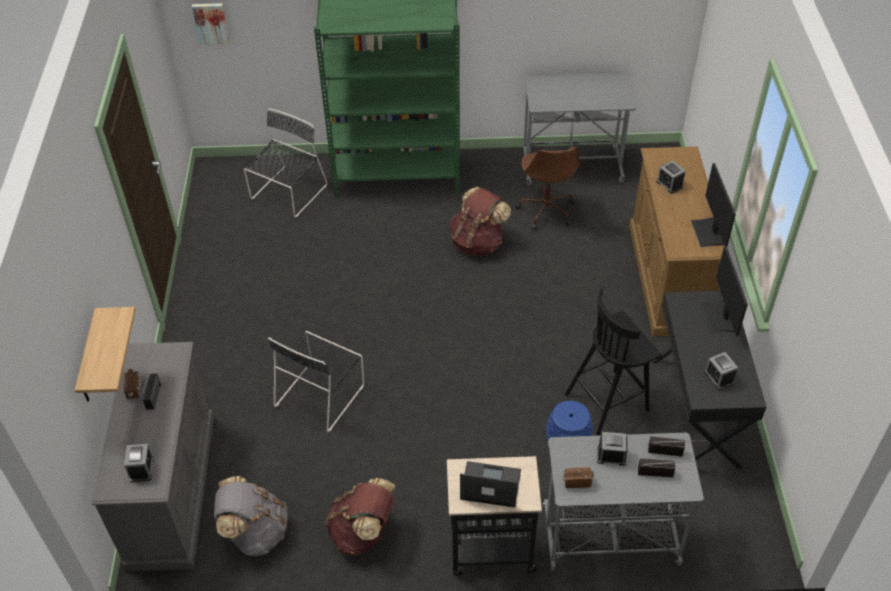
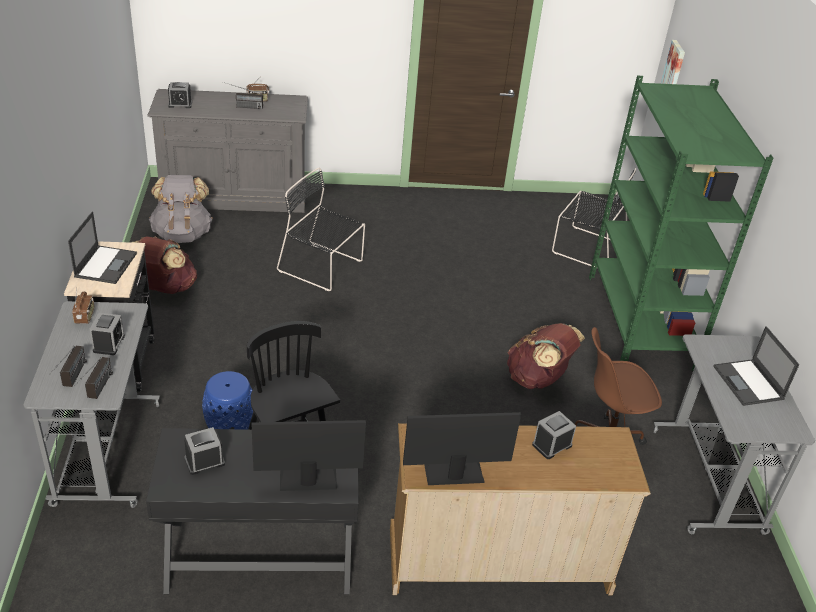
camera: 85 degrees right, 10 degrees down
(89, 359) = (249, 42): shelf -> none
(578, 90) = (748, 383): none -> laptop

